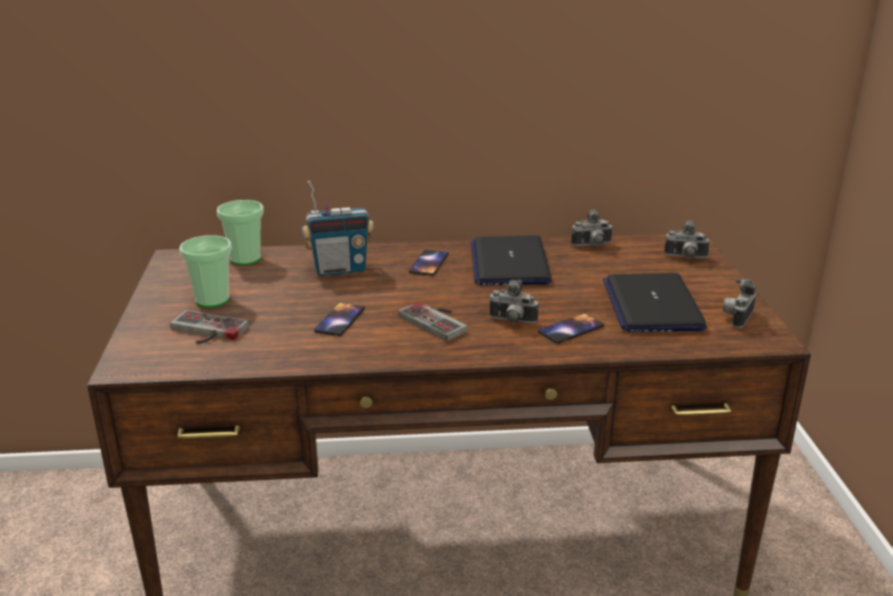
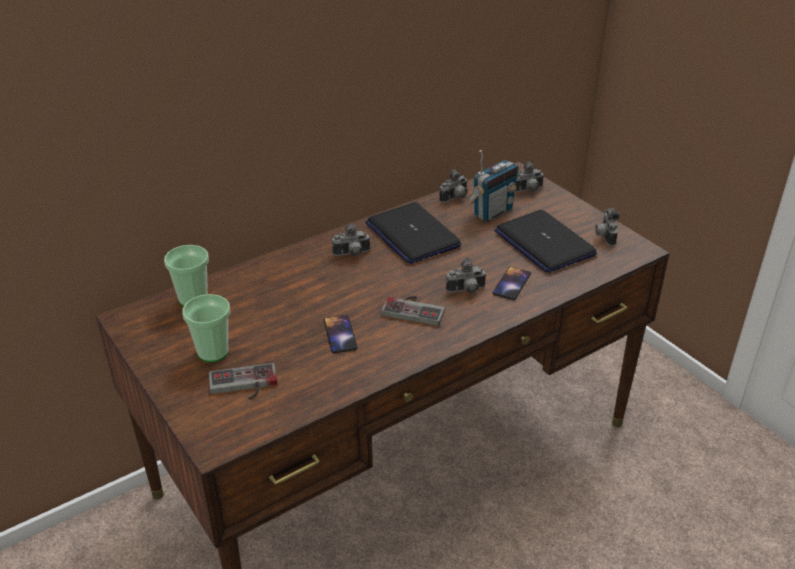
camera: 30 degrees left, 10 degrees up
(340, 269) = (287, 284): radio -> radio (492, 212)
(429, 263) = (352, 254): phone -> camera

